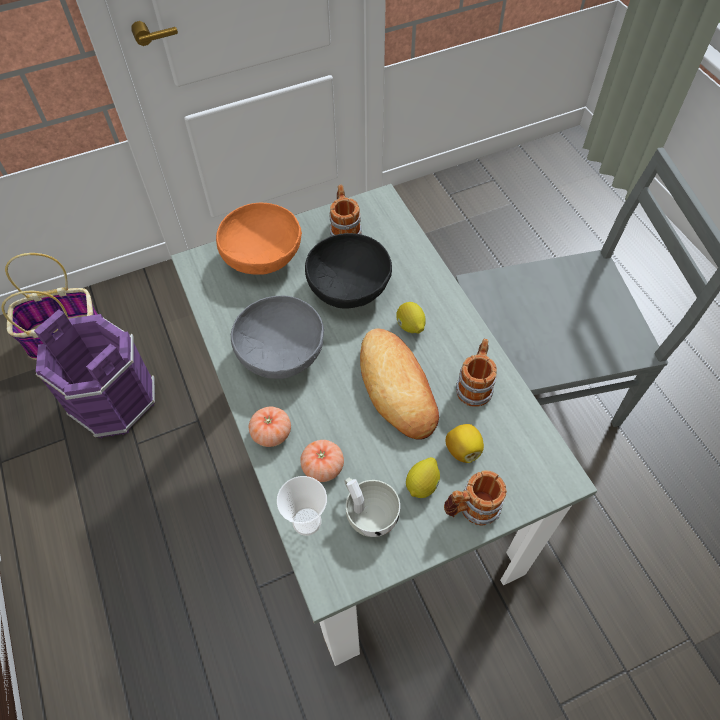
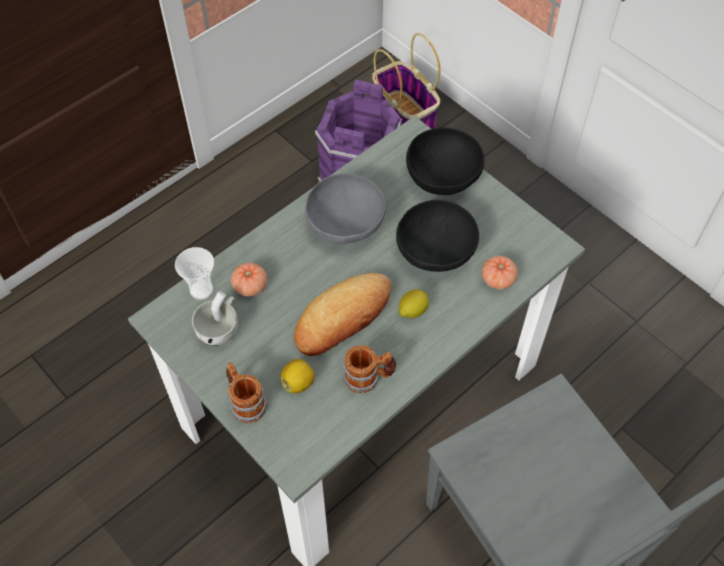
camera: 70 degrees right, 0 degrees up
(263, 255) = (443, 177): orange bowl -> black bowl
(271, 433) = (268, 243): tomato -> tomato (498, 279)
(344, 229) = (504, 228): mug -> none
(422, 485) = (256, 360): lemon -> none

